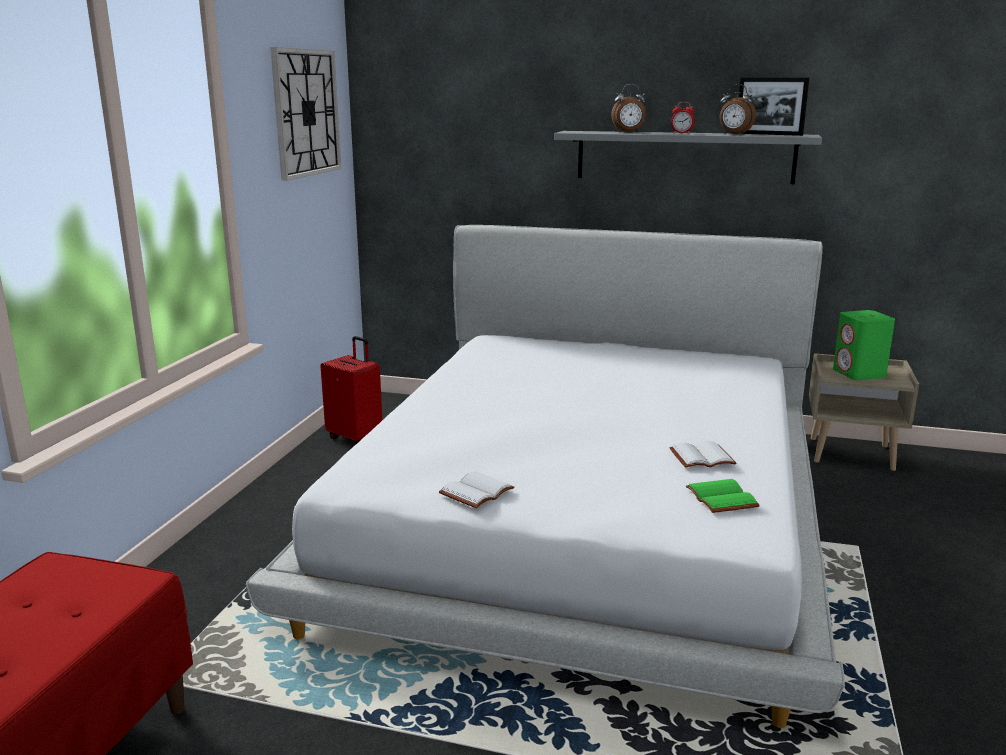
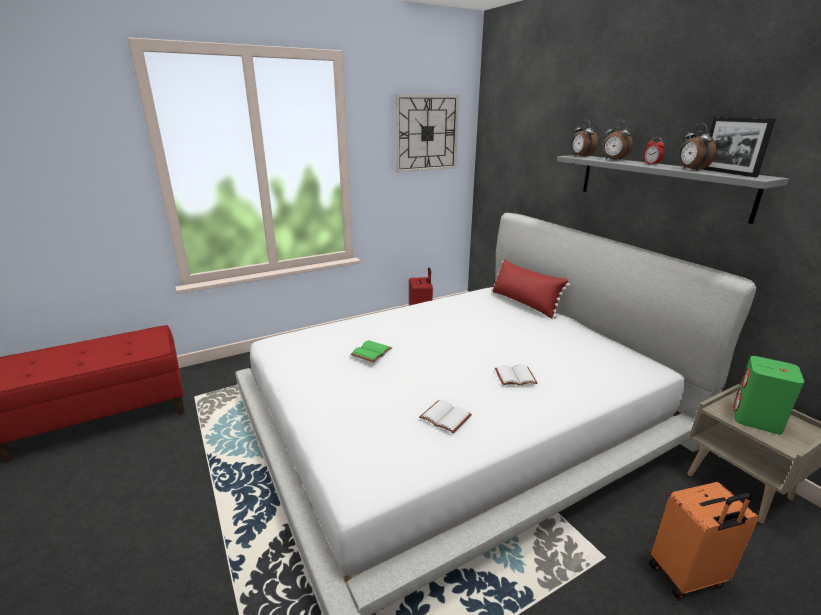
camera: 45 degrees right, 5 degrees up
(477, 493) = (301, 374): white book -> white book (515, 377)
(548, 343) = (524, 303): none -> red pillow
(582, 132) = (580, 157): none -> alarm clock
(723, 498) = (398, 450): green book -> green book (372, 353)
(911, 527) = (687, 576): none -> orange suitcase

